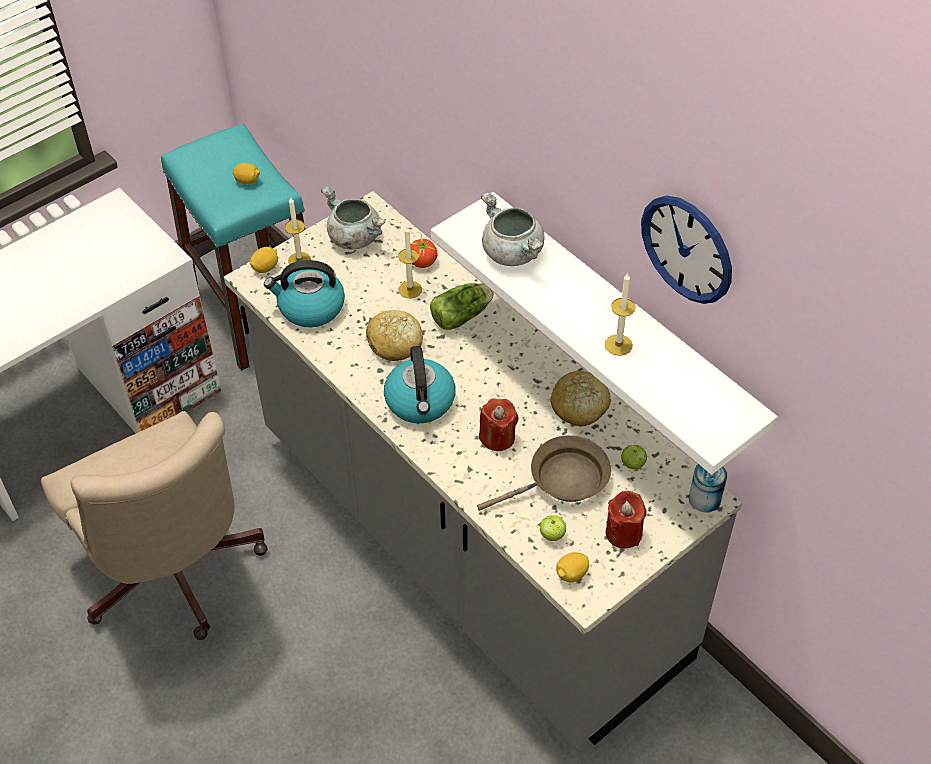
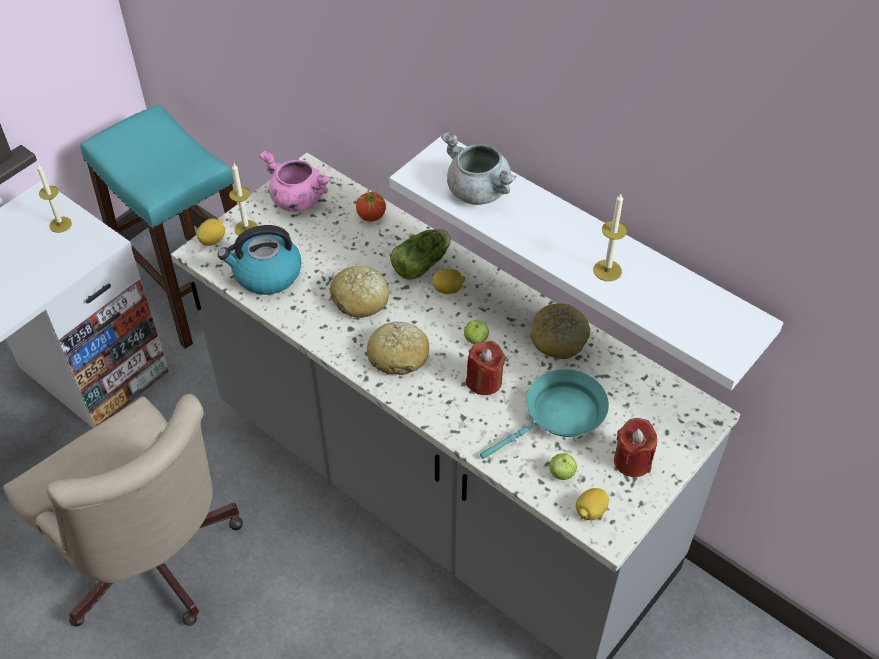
camera: 10 degrees left, 0 degrees up
(247, 181) = (173, 158): lemon -> lemon (448, 289)
(354, 238) = (297, 200): grey cooking pot -> pink cooking pot
(410, 289) = (364, 244): candle -> candle (60, 224)
(420, 402) = (399, 355): kettle -> bread
(562, 480) = (559, 416): brown frying pan -> turquoise frying pan
(632, 464) = (624, 390): apple -> apple (476, 340)
(687, 249) = (677, 161): wall clock -> none
(704, 498) = (703, 415): can -> none

